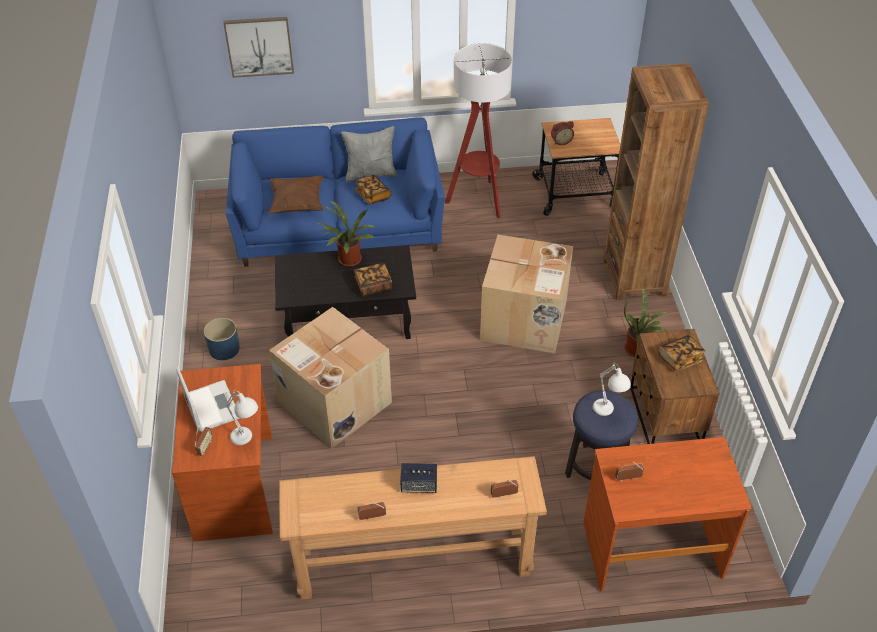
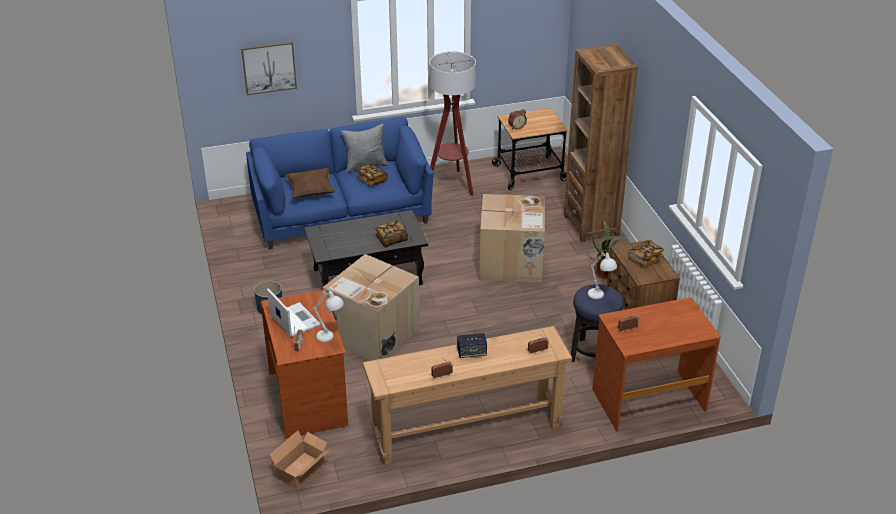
camera: 10 degrees left, 10 degrees down
(202, 592) = (302, 470): none -> cardboard box
(348, 261) = (366, 225): potted plant -> none

